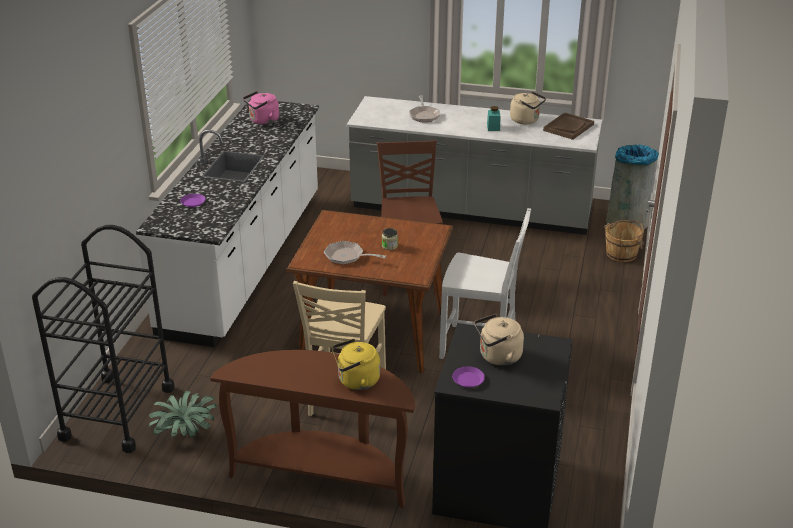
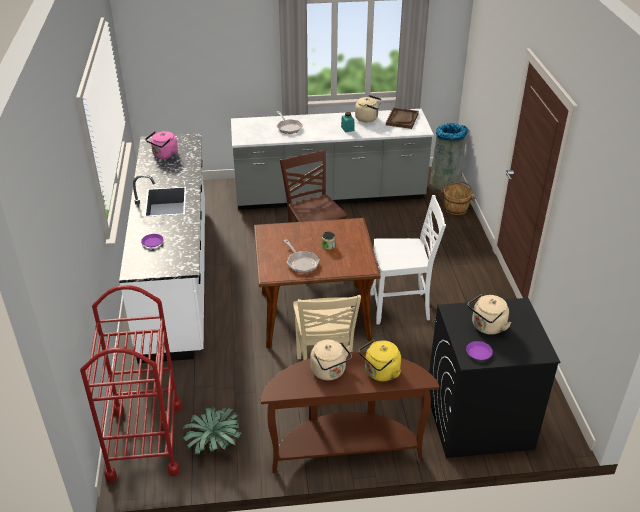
camera: 20 degrees left, 5 degrees up
(118, 413) = (145, 441): black cart -> red cart
(301, 367) = (330, 372): none -> beige kettle
(347, 257) = (301, 262): frying pan -> frying pan turned 120 degrees counterclockwise

